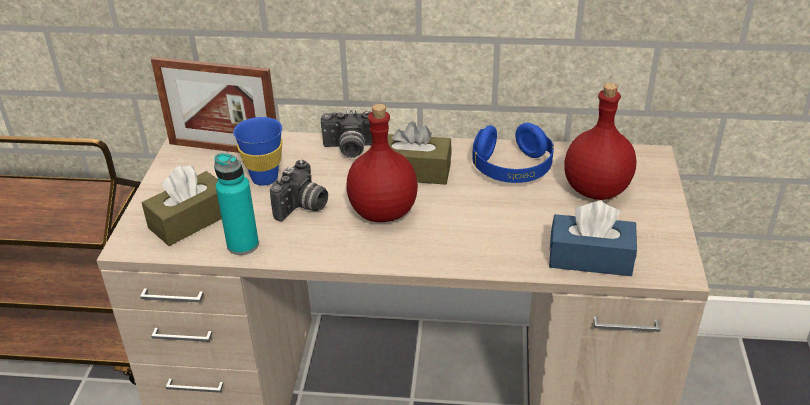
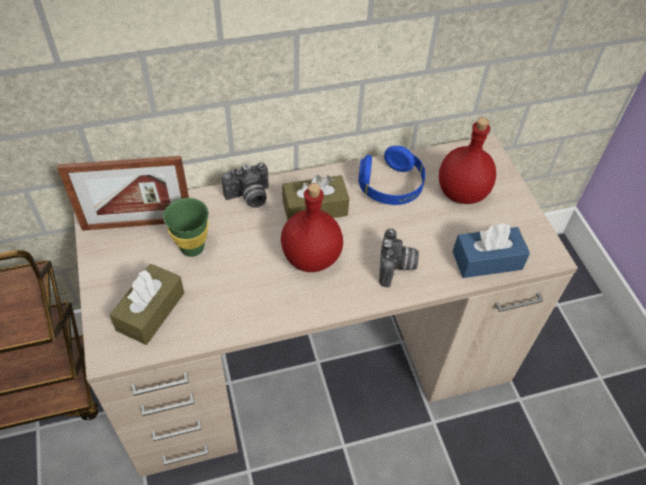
camera: 25 degrees left, 15 degrees up
(243, 245) = (212, 325): turquoise bottle -> none
(264, 178) = (192, 248): blue cup -> green cup
(303, 208) = (242, 271): camera -> camera (396, 268)

